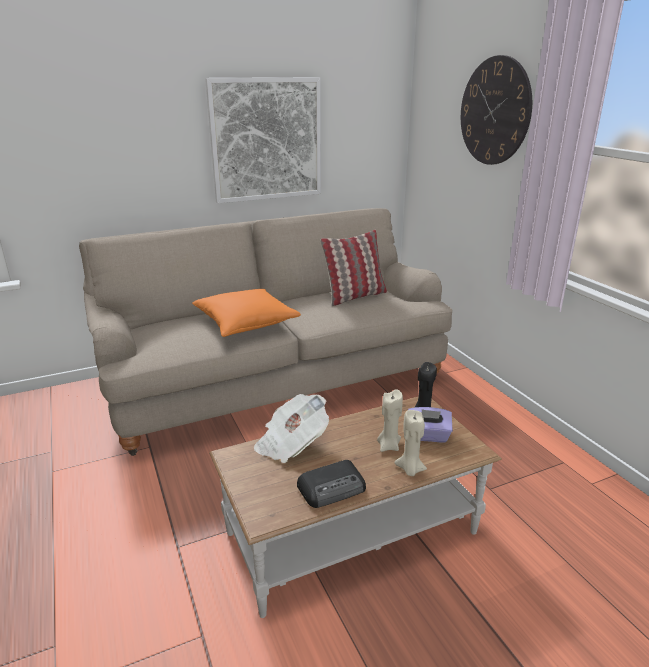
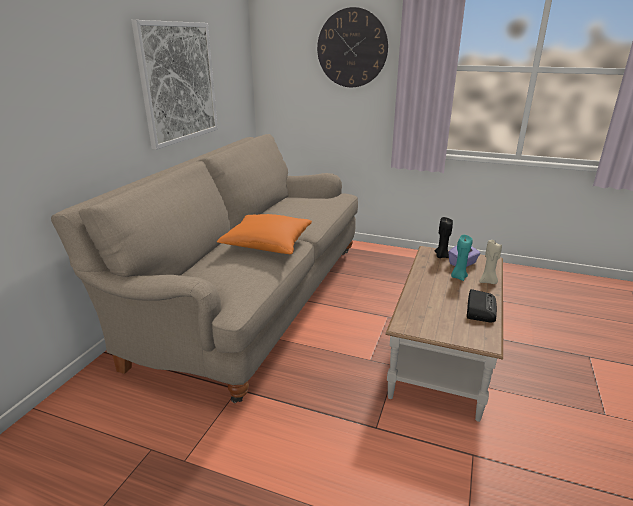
camera: 45 degrees left, 0 degrees up
(291, 443) = (417, 302): newspaper -> none
(354, 296) = (298, 204): pillow -> none
(388, 446) = (458, 277): beige candle -> turquoise candle

